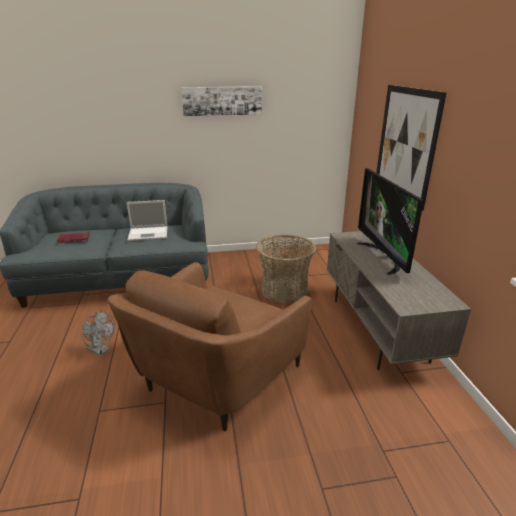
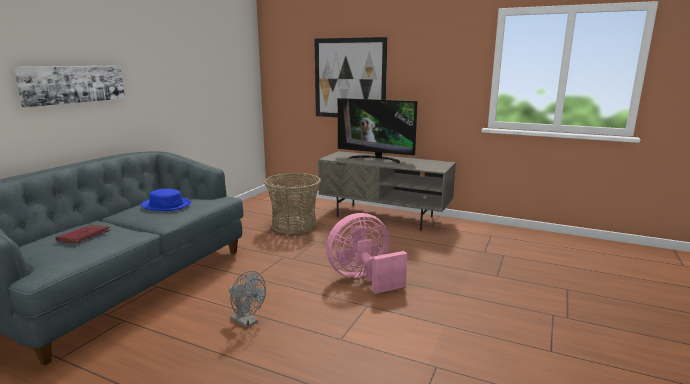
camera: 55 degrees left, 10 degrees down
(101, 350) = (247, 322): grey fan -> grey fan turned 60 degrees clockwise
(149, 233) = (166, 205): laptop -> blue hat
(216, 378) = (364, 279): brown armchair -> pink fan
(222, 101) = (169, 54): picture -> picture (73, 84)

